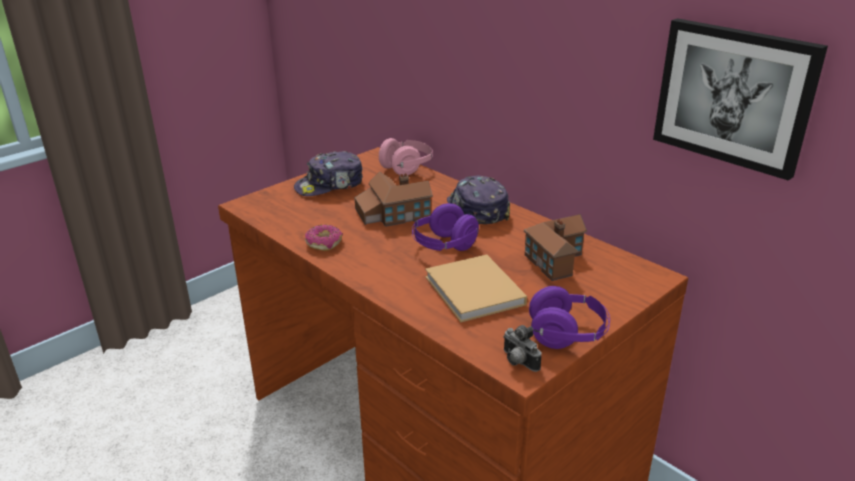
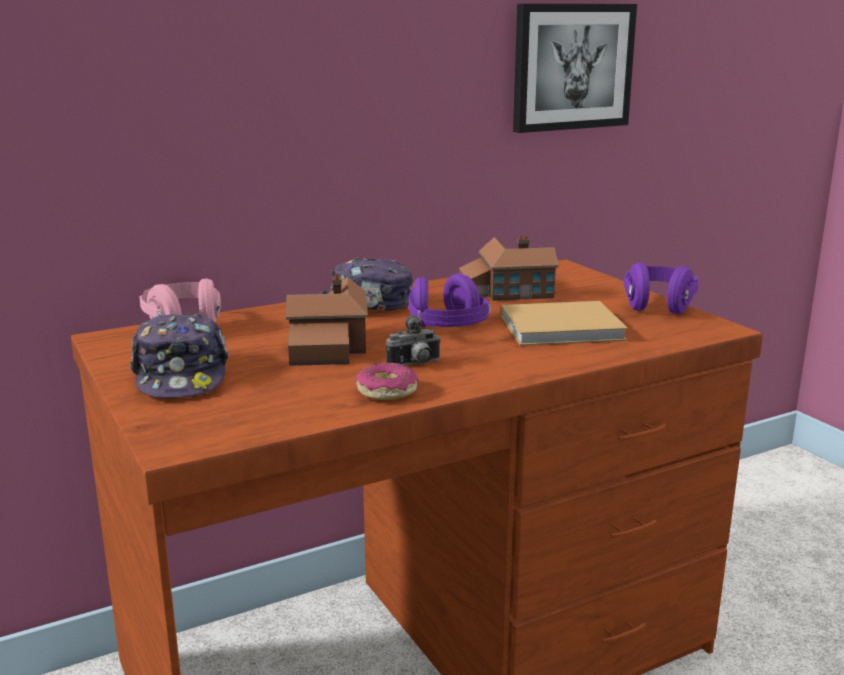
camera: 75 degrees left, 10 degrees down
(518, 362) = (704, 328): camera -> camera (415, 365)

